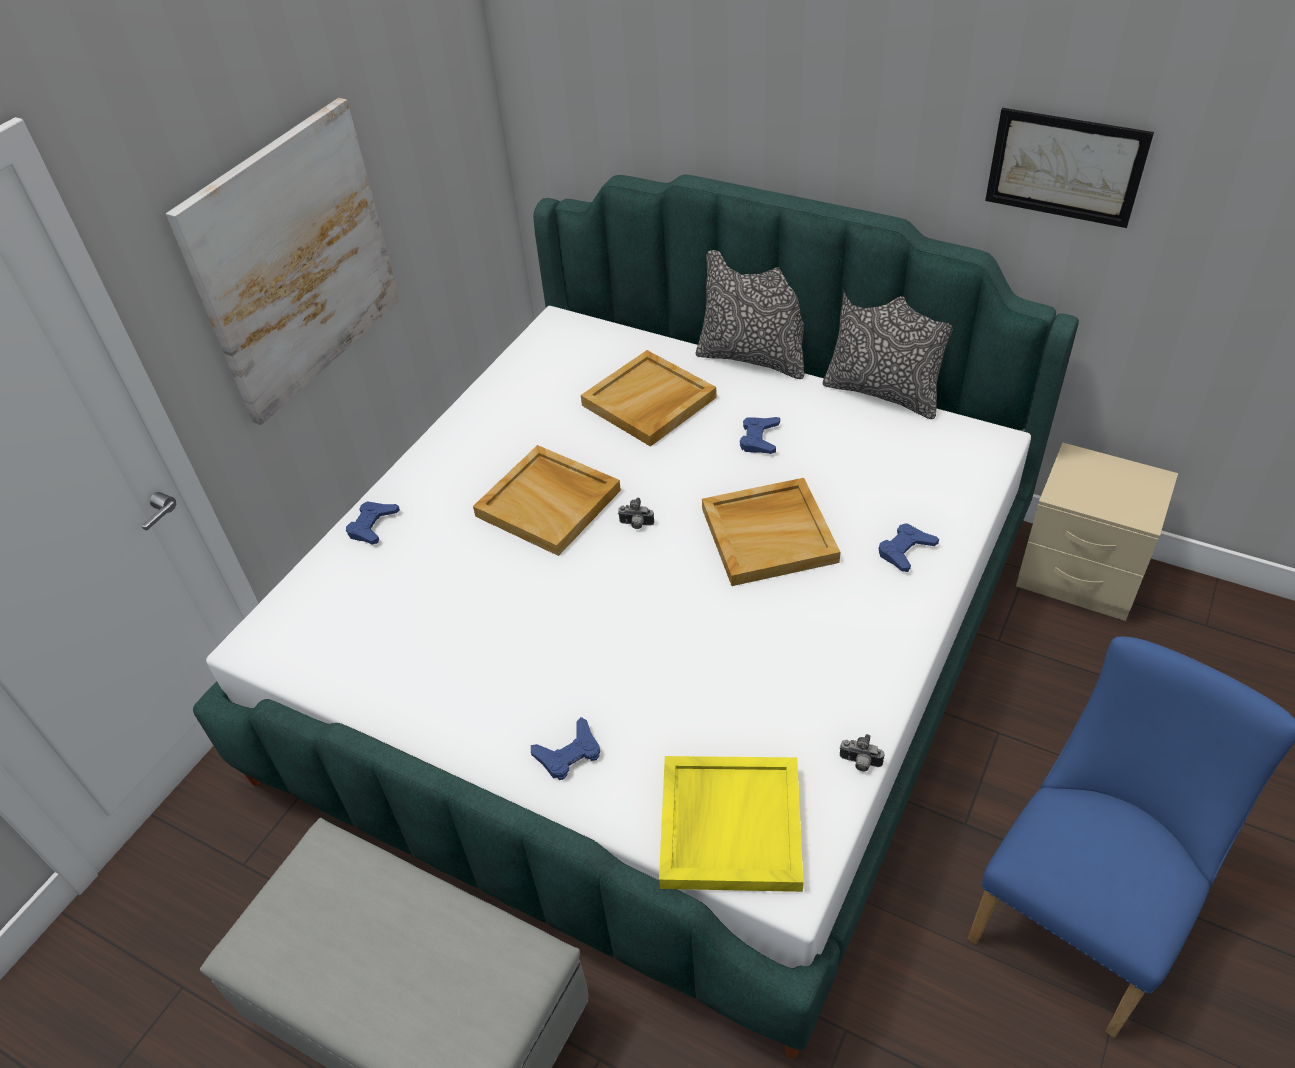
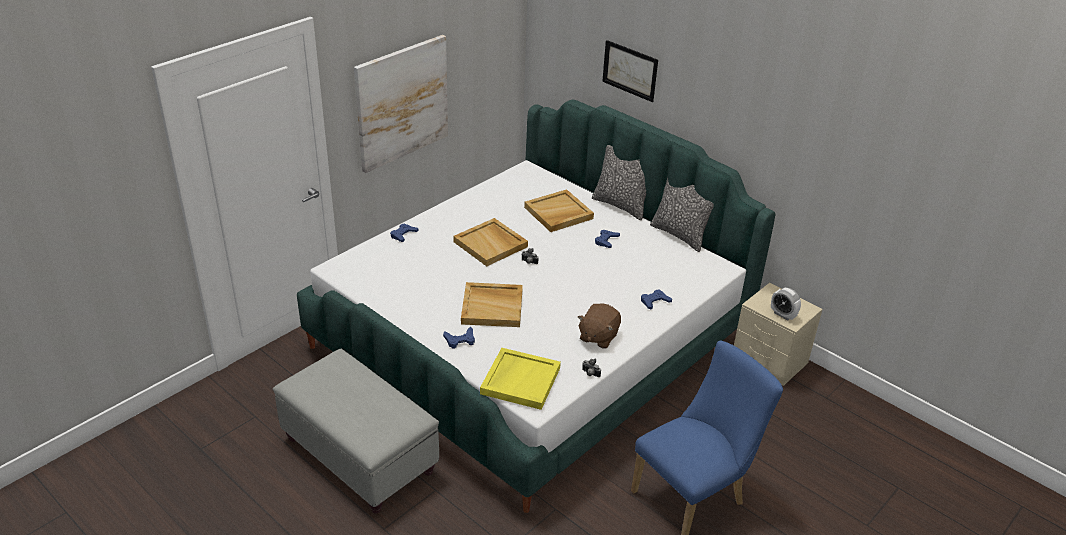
camera: 10 degrees right, 10 degrees down
(769, 534) = (591, 280): beige tray -> beige tray (493, 307)
(836, 664) = (598, 337): none -> brown plush toy
(1065, 167) = (772, 134): picture -> picture (630, 70)
(1119, 504) = (783, 315): none -> alarm clock

